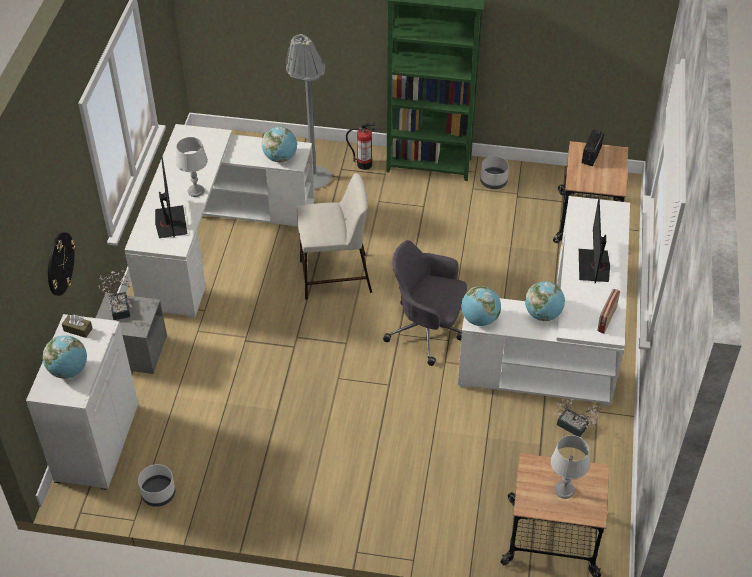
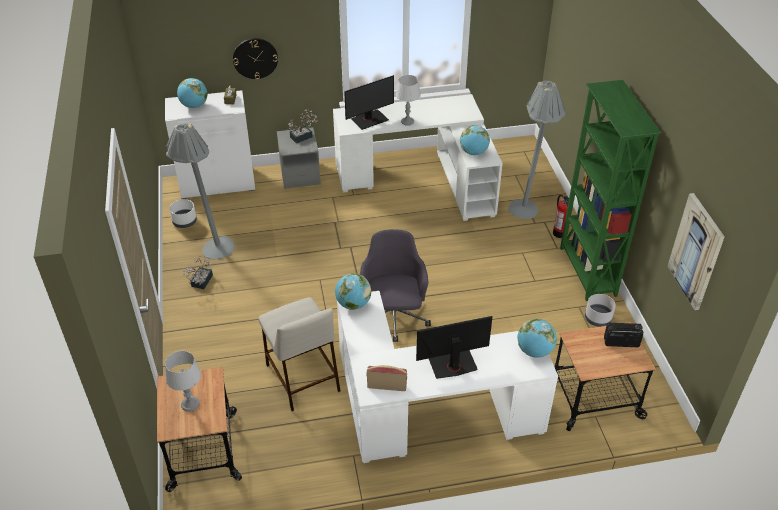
camera: 70 degrees right, 5 degrees down
(226, 473) = (211, 247): none -> grey floor lamp
(334, 276) = (422, 250): beige stool -> beige stool (302, 377)
(543, 314) = (378, 344): globe -> globe (534, 351)
(575, 427) = (328, 443): potted plant -> potted plant (200, 282)
(584, 45) = (696, 252): none -> picture

